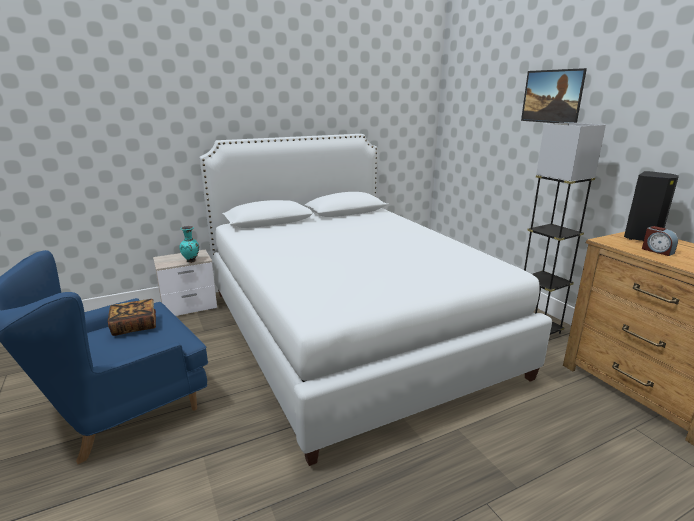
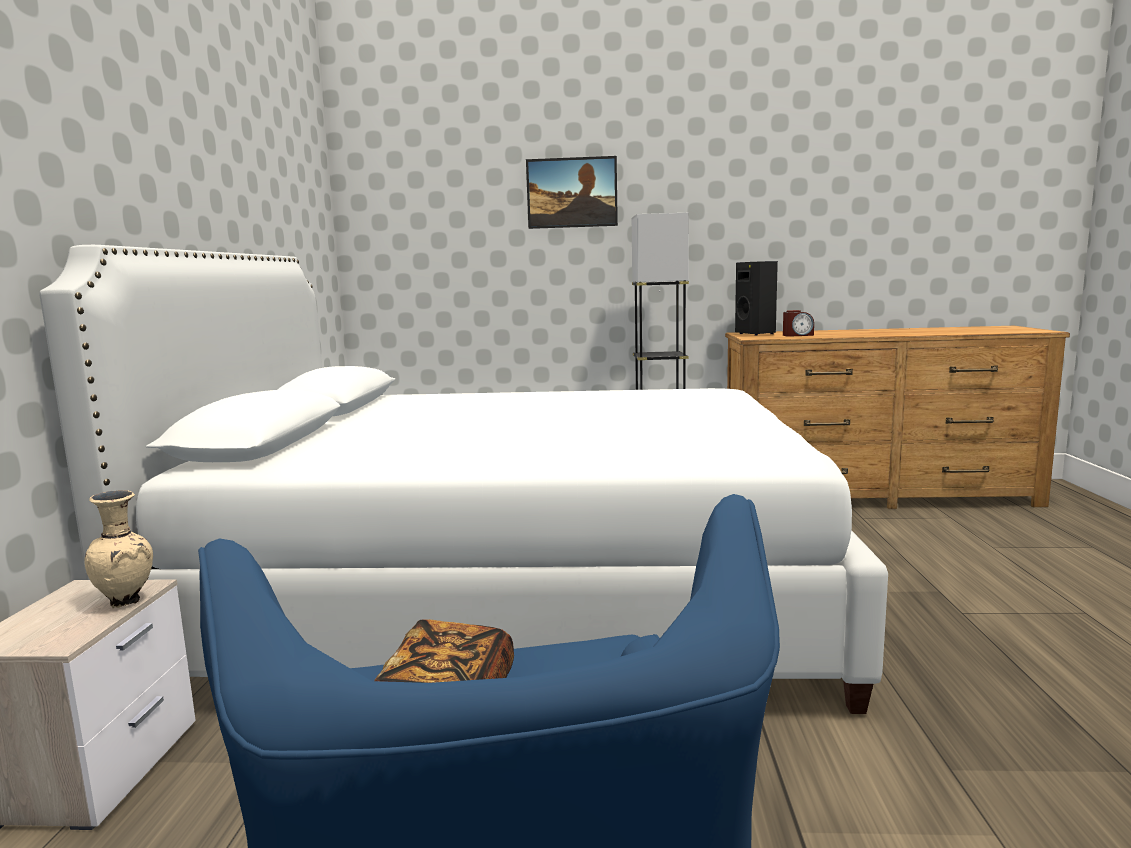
camera: 60 degrees left, 10 degrees down
(191, 261) = (127, 602): turquoise vase -> beige vase

